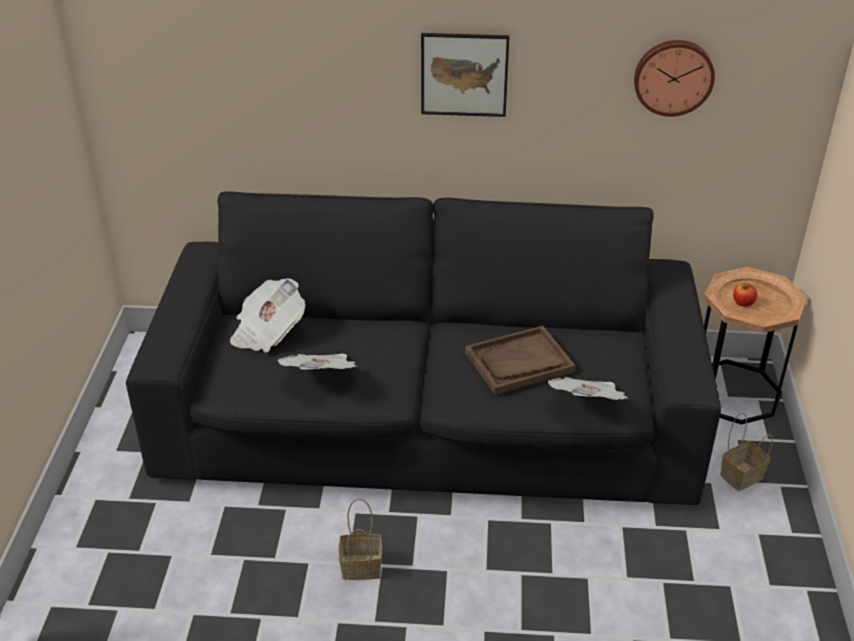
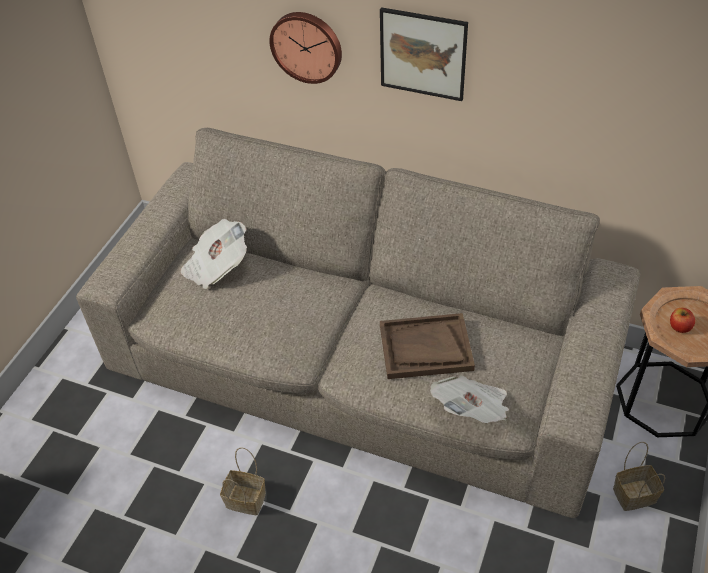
camera: 20 degrees right, 10 degrees up
(321, 377) = (242, 324): newspaper -> none
(427, 421) = (359, 364): black sofa -> beige sofa
(673, 76) = (639, 89): wall clock -> wall clock (307, 46)

